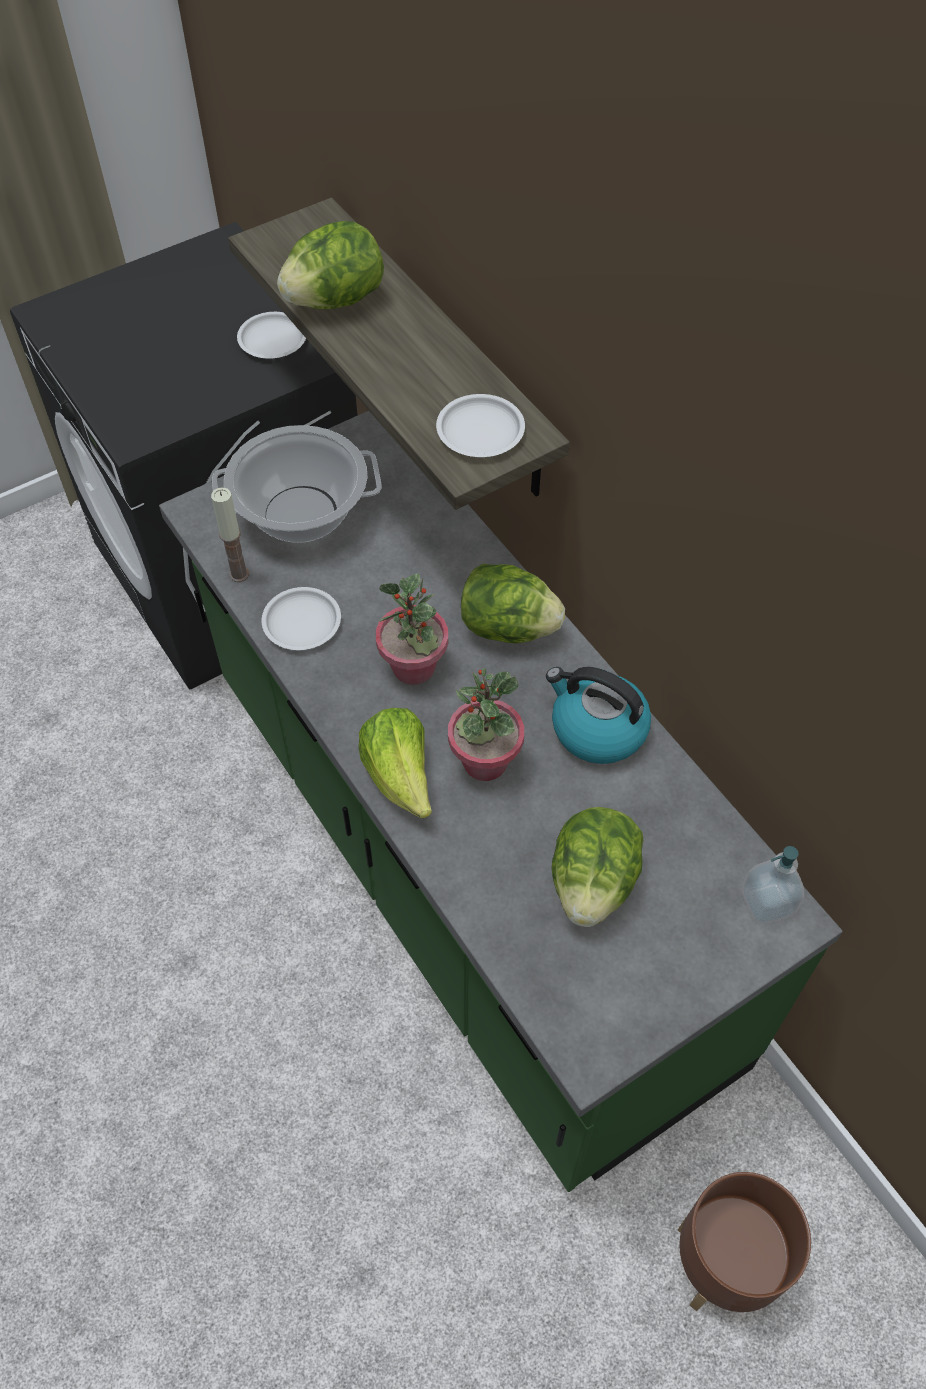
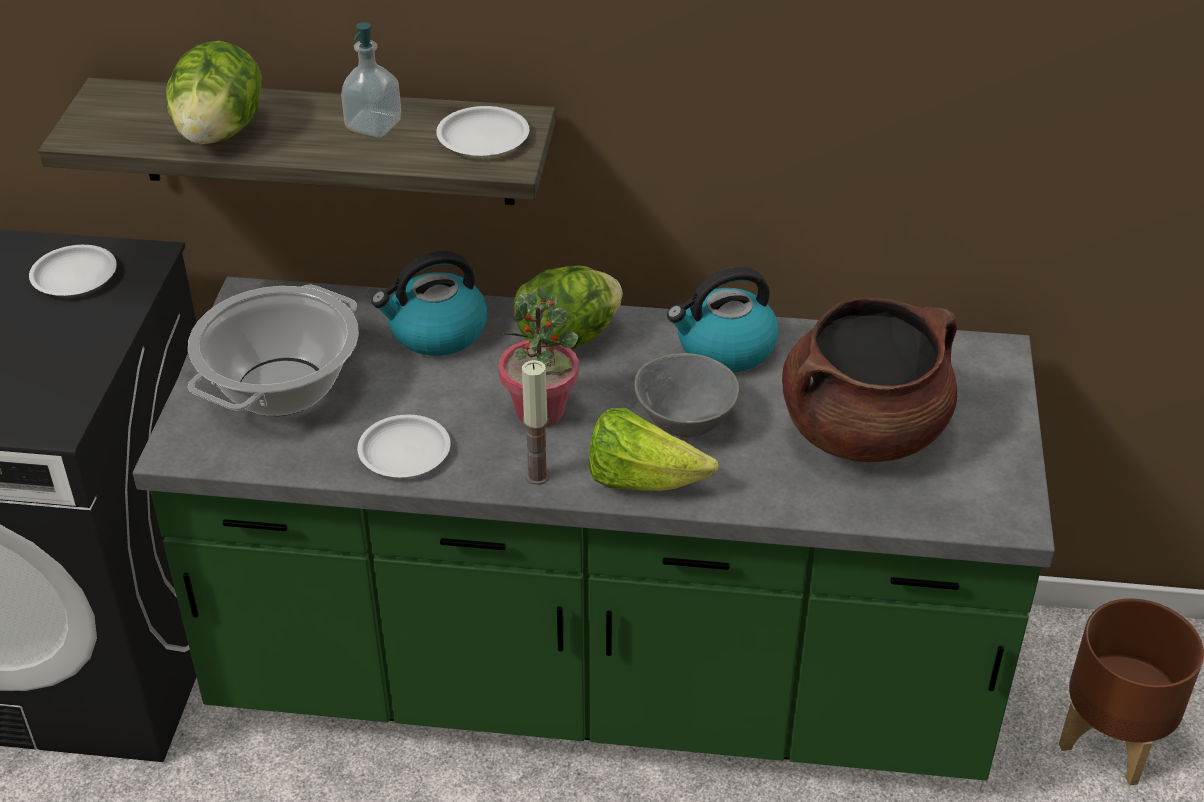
camera: 50 degrees left, 15 degrees down
(239, 574) = (294, 462): candle -> candle (537, 476)
(437, 551) = (436, 332): none -> kettle
(484, 761) = (684, 425): potted plant -> grey bowl
(593, 883) = (863, 430): lettuce -> brown cooking pot
(767, 902) = (971, 355): soap dispenser -> soap dispenser (373, 125)

